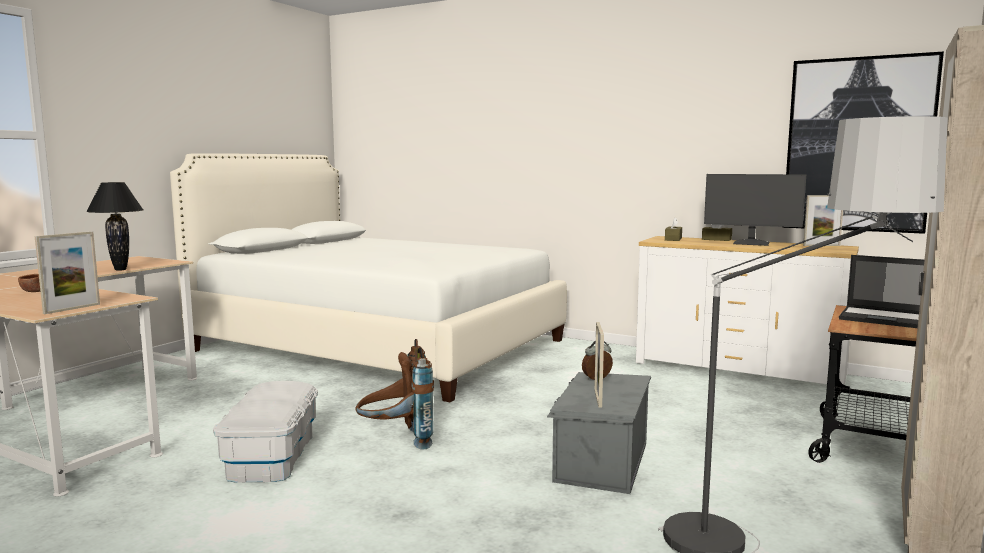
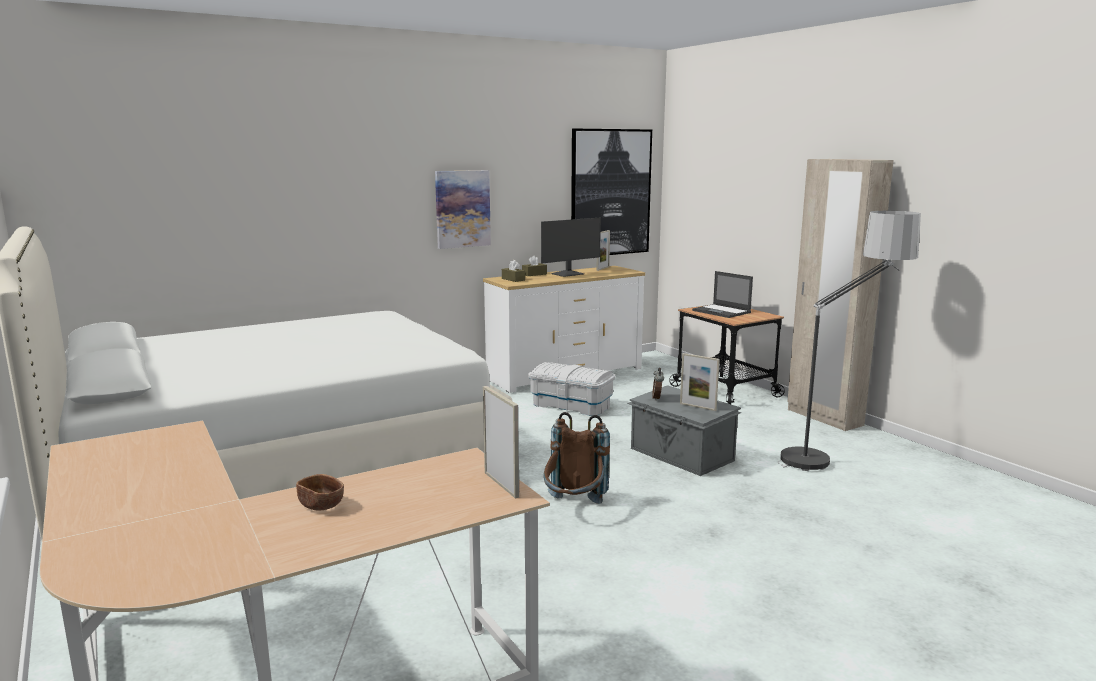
camera: 60 degrees left, 5 degrees up
(120, 269) = (200, 458): black table lamp -> none
(272, 456) = (550, 567): white storage box -> white storage box (571, 405)
(639, 158) = (462, 209): none -> picture
(884, 318) = (722, 311): laptop -> laptop turned 75 degrees clockwise

